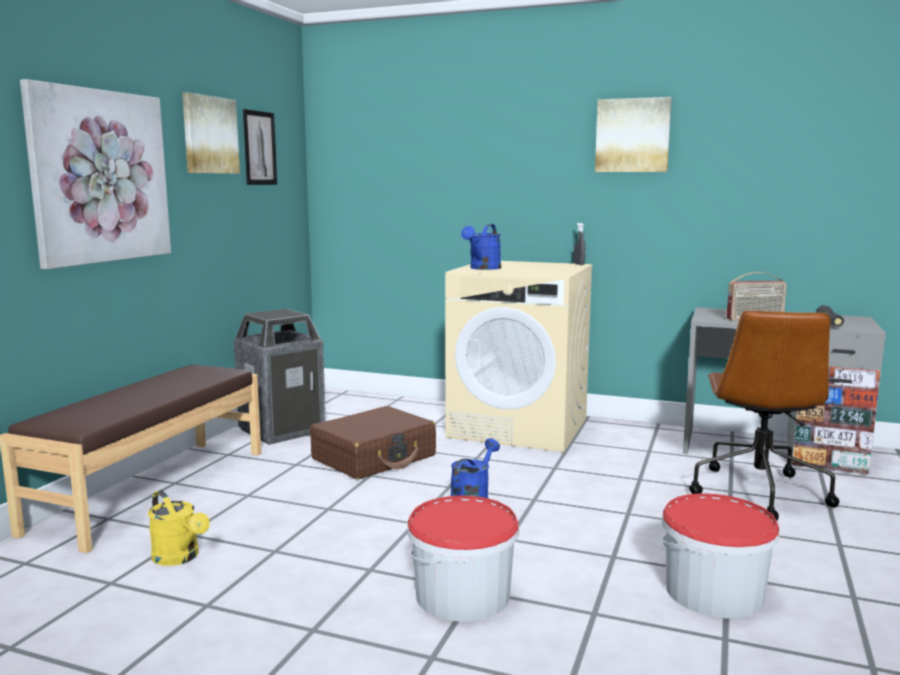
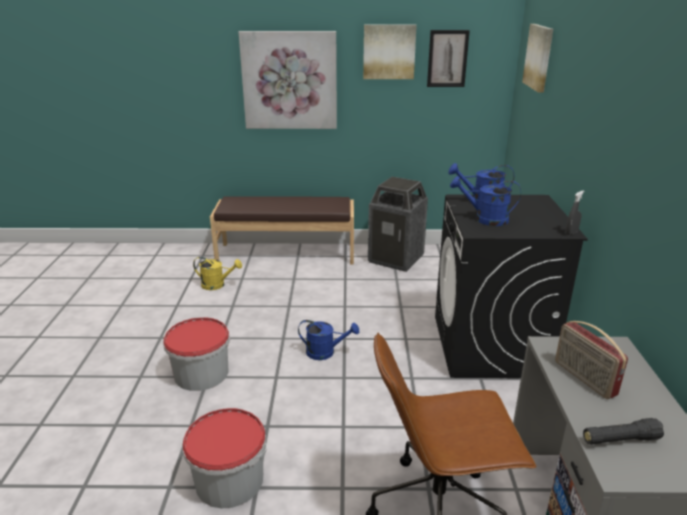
camera: 70 degrees right, 15 degrees up
(180, 558) = (217, 285): yellow watering can -> yellow watering can turned 105 degrees counterclockwise
(374, 458) = (374, 300): brown suitcase -> none
(519, 427) = (490, 346): beige washing machine -> black washing machine
(528, 271) = (485, 219): none -> blue watering can
(632, 135) = (640, 109): picture -> picture (539, 57)

